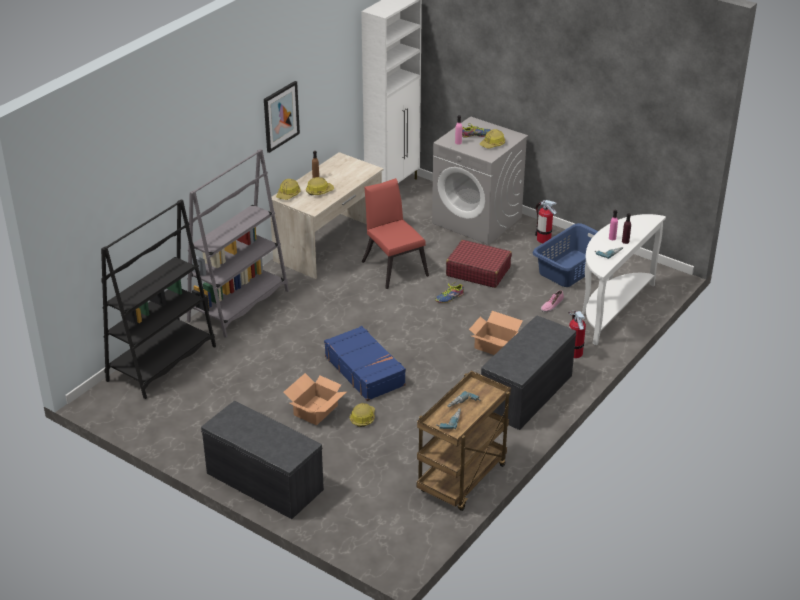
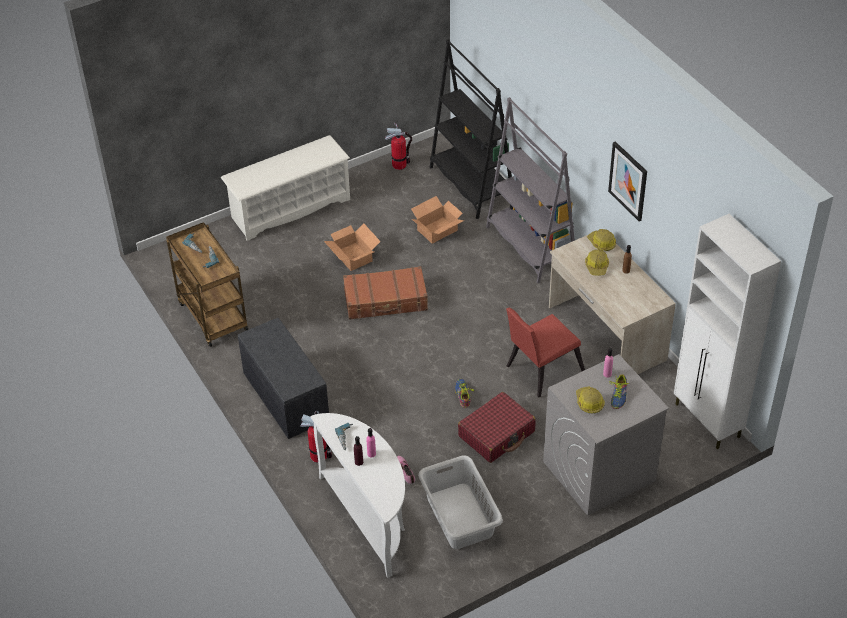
camera: 115 degrees right, 10 degrees up
(263, 482) = (290, 208): grey bench -> white shoe rack
(362, 418) = (324, 281): hard hat -> none
(365, 371) = (386, 300): blue suitcase -> brown suitcase
(393, 266) = (541, 370): red chair -> red chair turned 150 degrees clockwise
(495, 346) = (365, 400): cardboard box -> cardboard box (436, 230)
(543, 239) = (530, 516): fire extinguisher -> fire extinguisher (399, 164)
(571, 269) = (459, 516): blue laundry basket -> grey laundry basket

